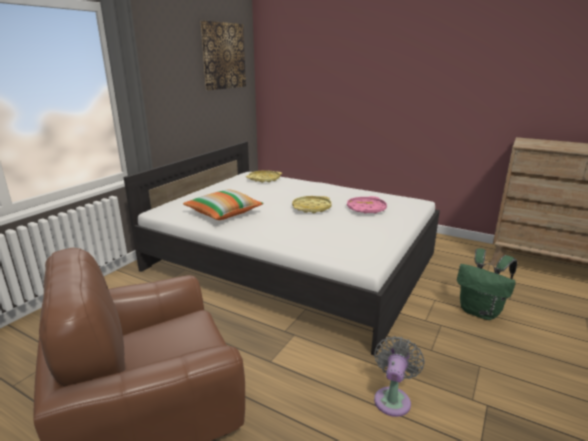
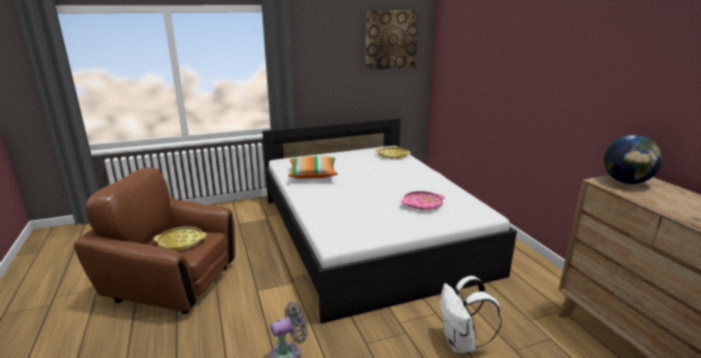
camera: 40 degrees right, 0 degrees up
(312, 207) = (380, 189): yellow tray -> yellow tray (181, 242)
(480, 312) = (461, 343): green backpack -> white backpack
(532, 143) = (626, 182): none -> globe

